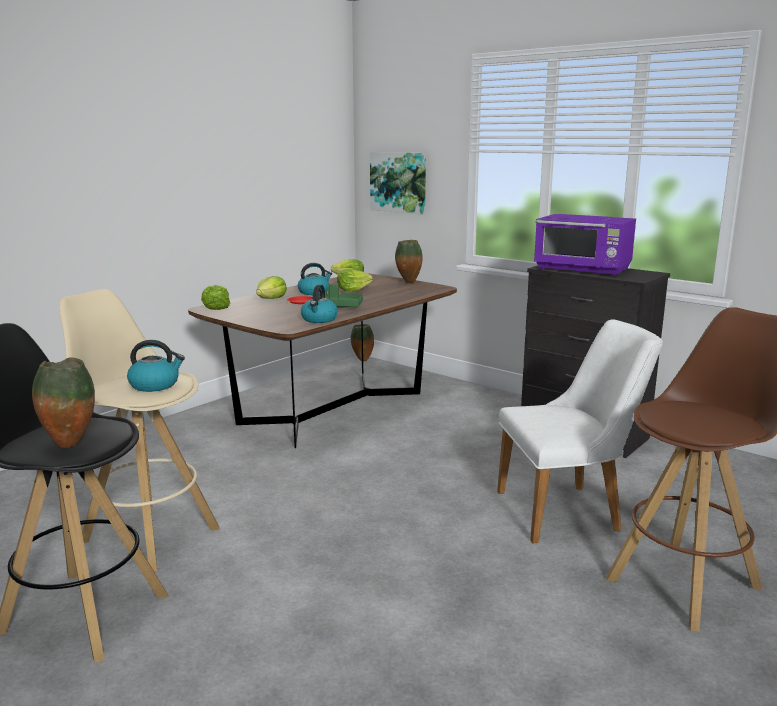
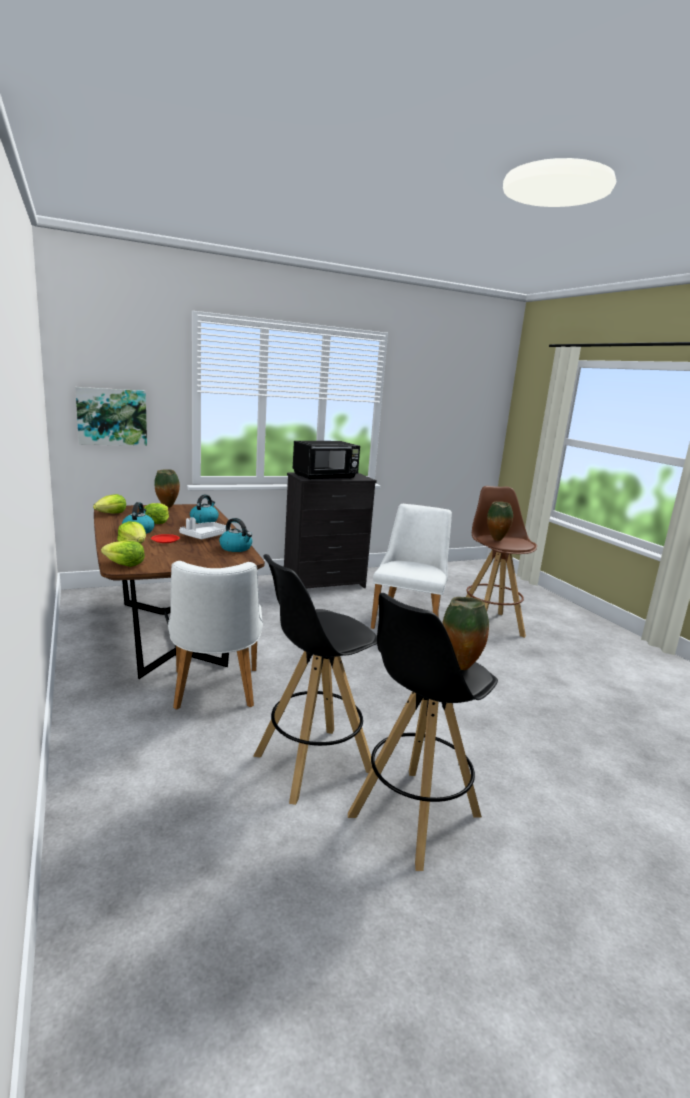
camera: 65 degrees left, 0 degrees up
(149, 534) = (312, 763): beige stool -> black stool
(155, 385) = (340, 623): kettle -> kettle (204, 520)
(241, 457) = (214, 693): none -> white chair
(338, 306) = (205, 536): green tray -> white tray
(362, 360) = (83, 593): vase -> vase (496, 540)
(583, 270) = (325, 477): purple microwave -> black microwave

